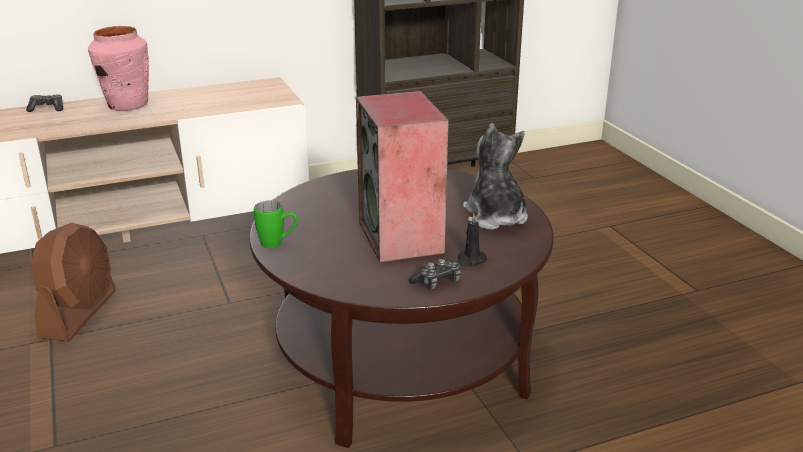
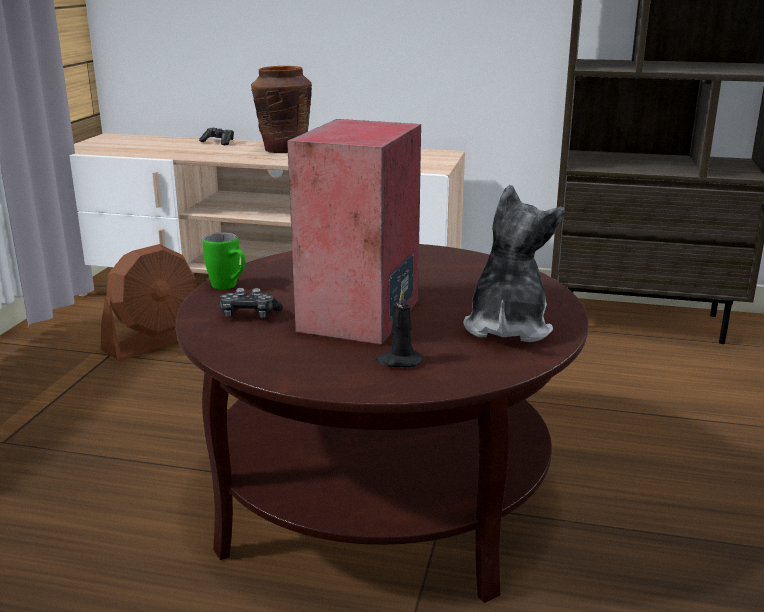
camera: 35 degrees right, 5 degrees down
(127, 105) = (284, 150): pink vase -> brown vase
(437, 282) = (323, 370): game controller -> game controller (248, 315)

